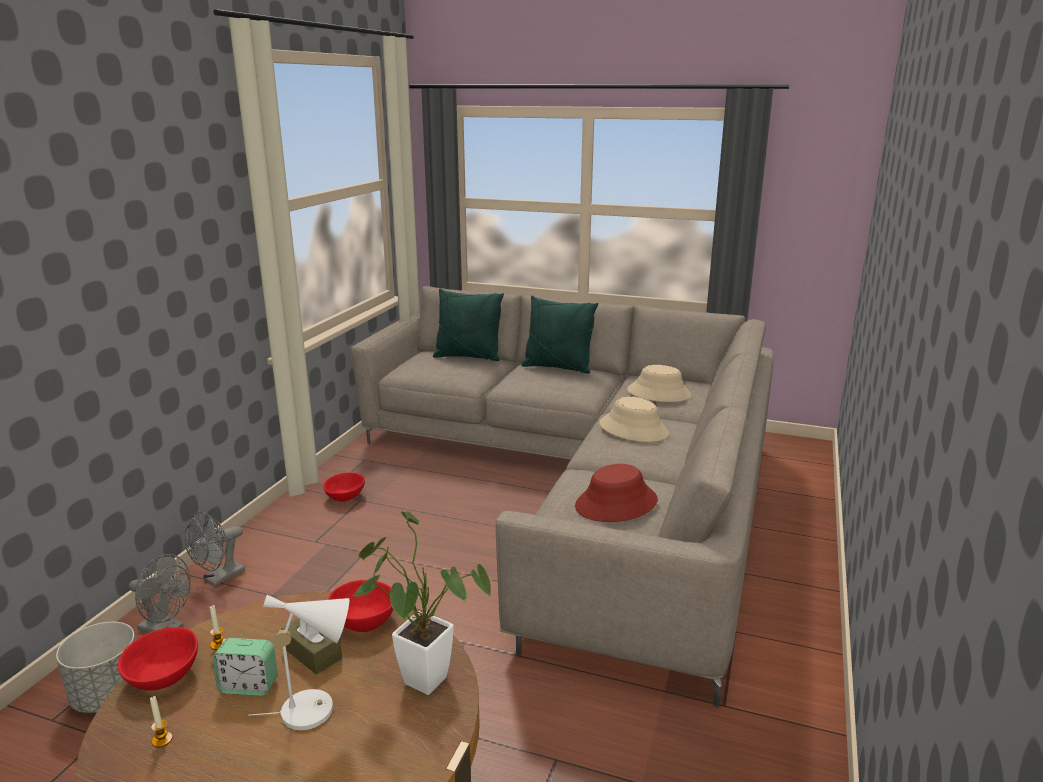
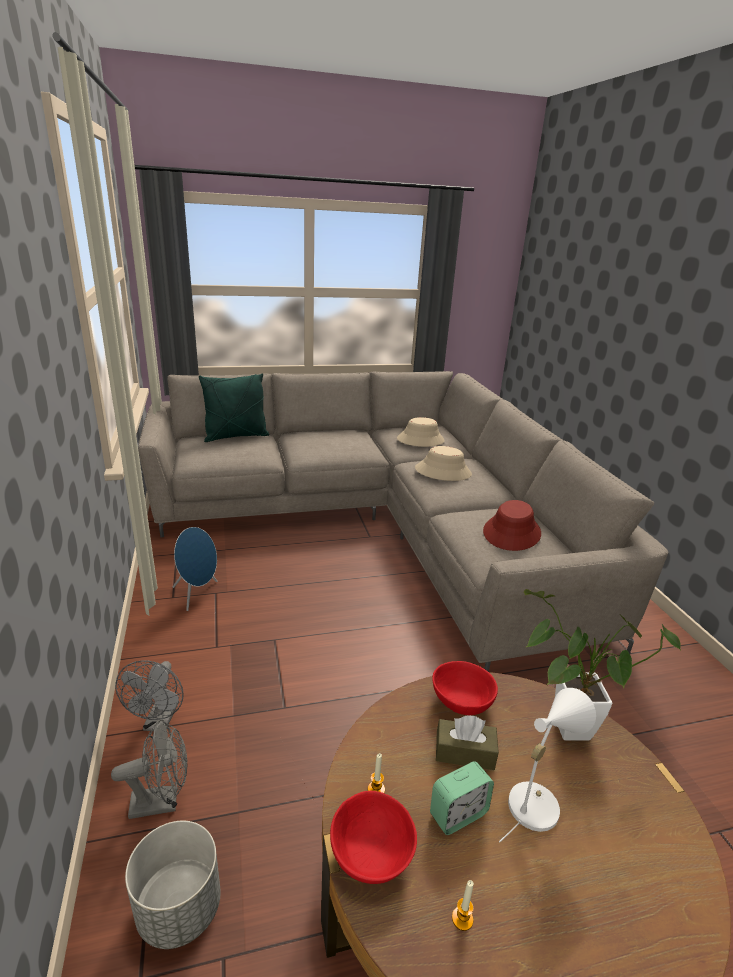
camera: 35 degrees left, 5 degrees up
(345, 496) = (197, 594): red bowl -> blue speaker
(557, 367) = (321, 433): green pillow -> none

